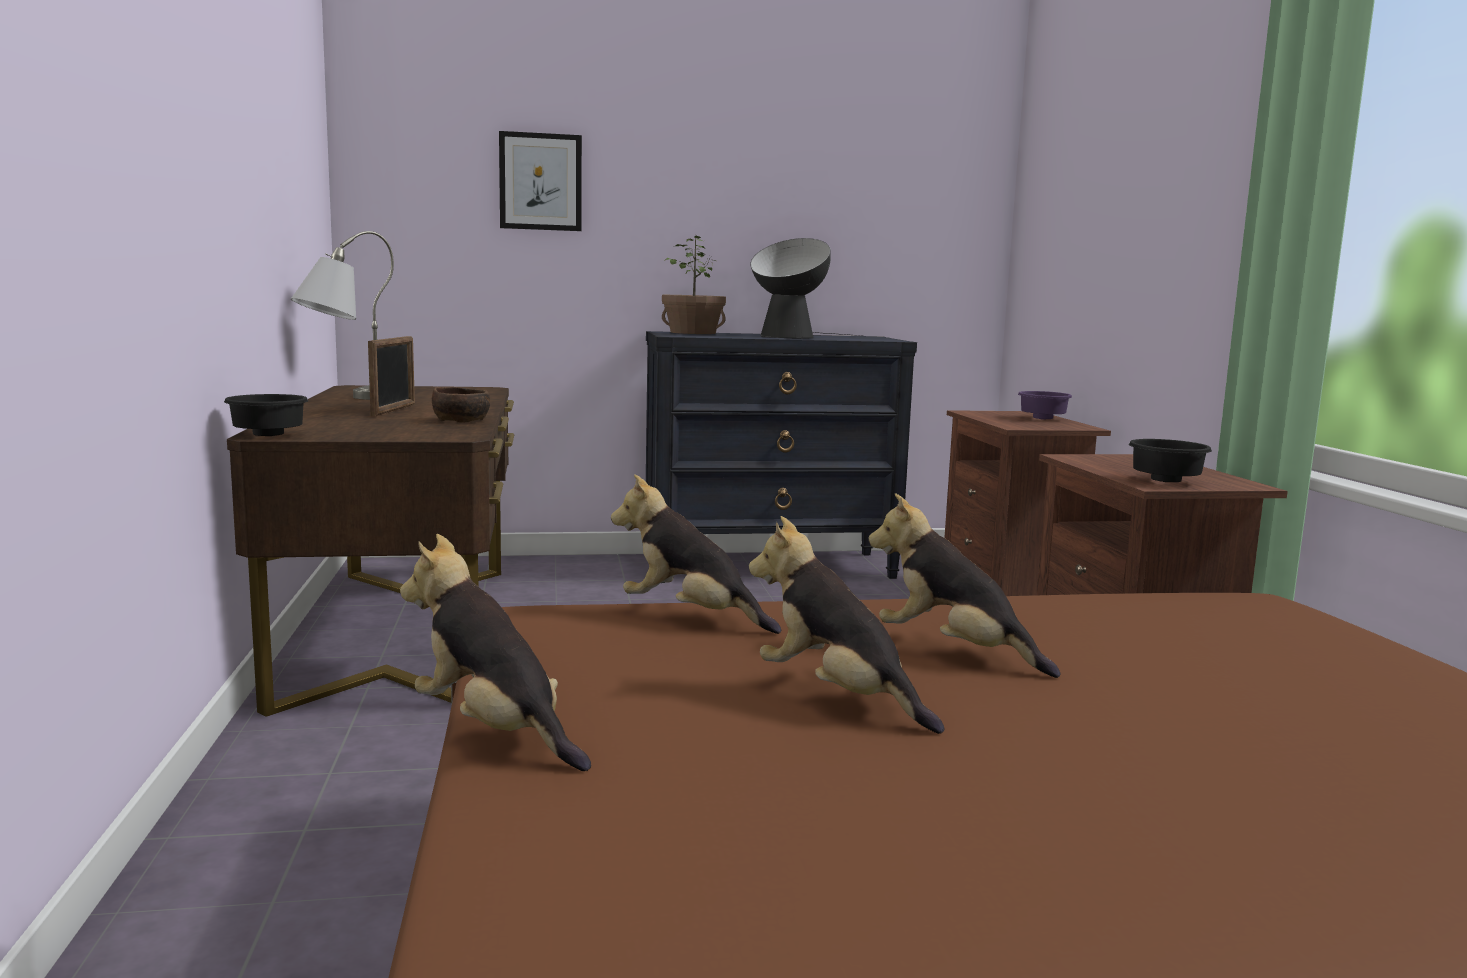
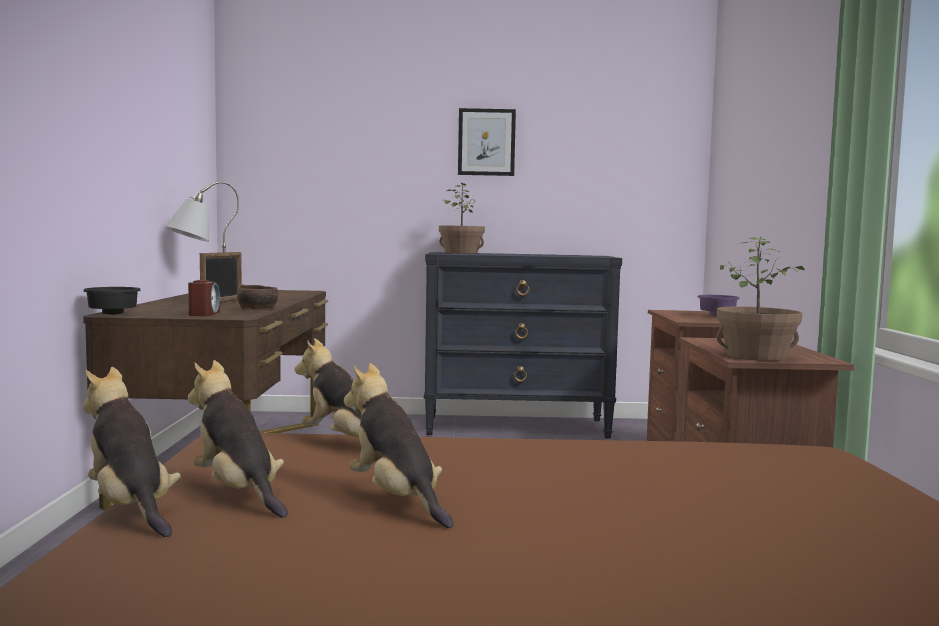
camera: 10 degrees right, 5 degrees down
(401, 432) = (204, 314): none -> alarm clock
(540, 182) = (356, 148): picture -> picture (486, 142)
(791, 336) = (530, 255): table lamp -> none
(954, 652) = (517, 474): plush toy -> plush toy (238, 493)
(1166, 481) = (756, 356): black bowl -> potted plant

